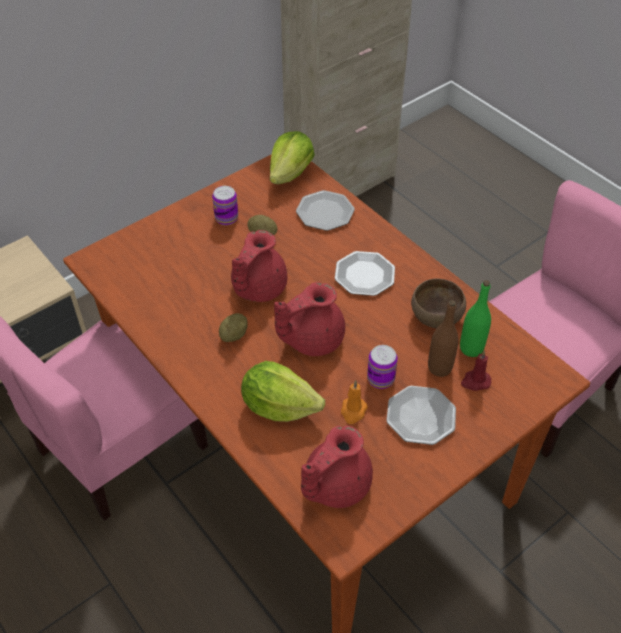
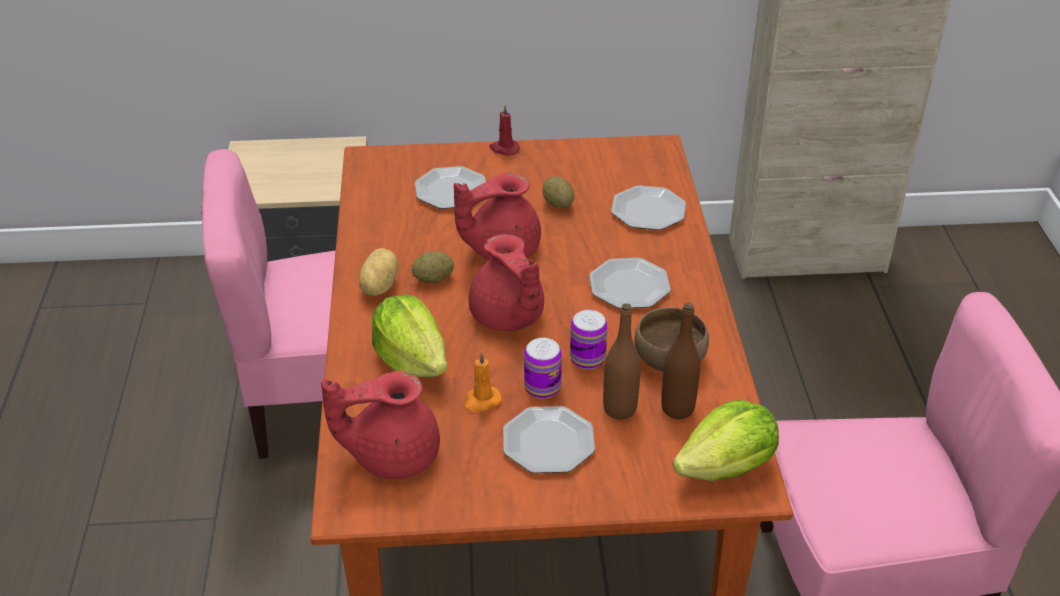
camera: 35 degrees right, 10 degrees down
(180, 258) = (451, 191): none -> plate
(200, 362) = (377, 286): none -> potato
(226, 218) = (536, 174): can -> can (587, 358)
(291, 174) = (648, 161): lettuce -> lettuce (727, 468)
(311, 339) = (508, 318): red teapot -> red teapot turned 120 degrees counterclockwise
(471, 348) = (677, 408): green bottle -> brown bottle
(475, 381) = (647, 441): red candle -> red candle (504, 149)

